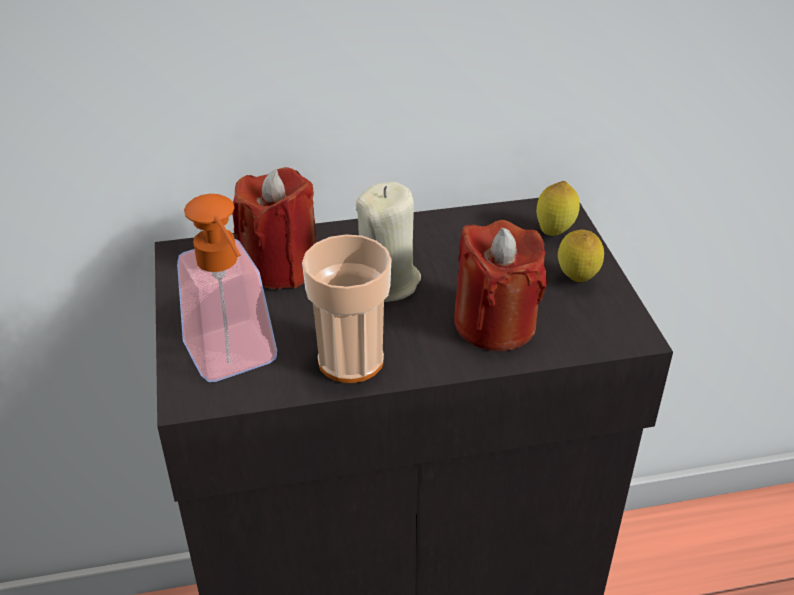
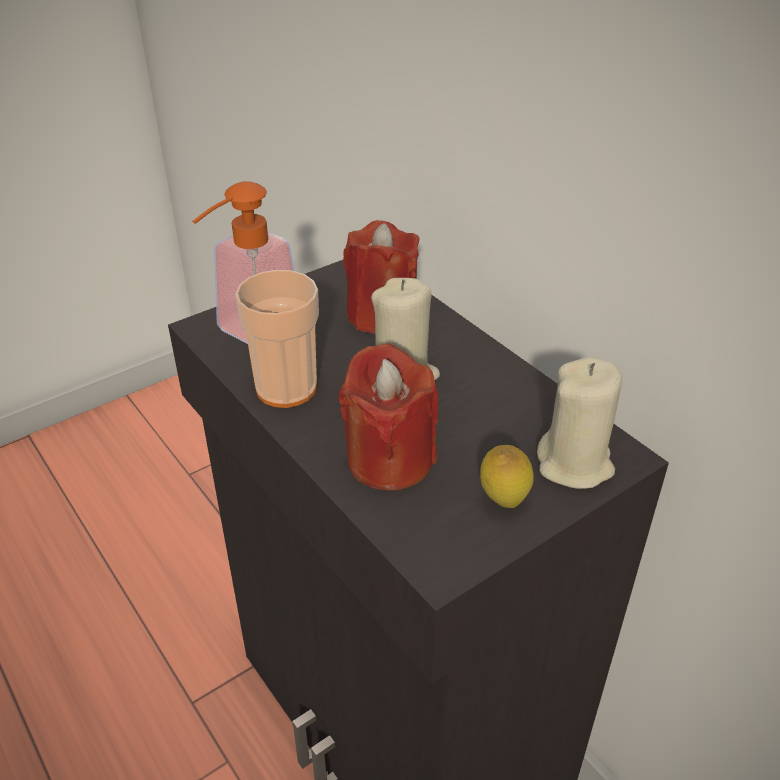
camera: 65 degrees right, 0 degrees up
(554, 233) = (575, 464): lemon -> beige candle

